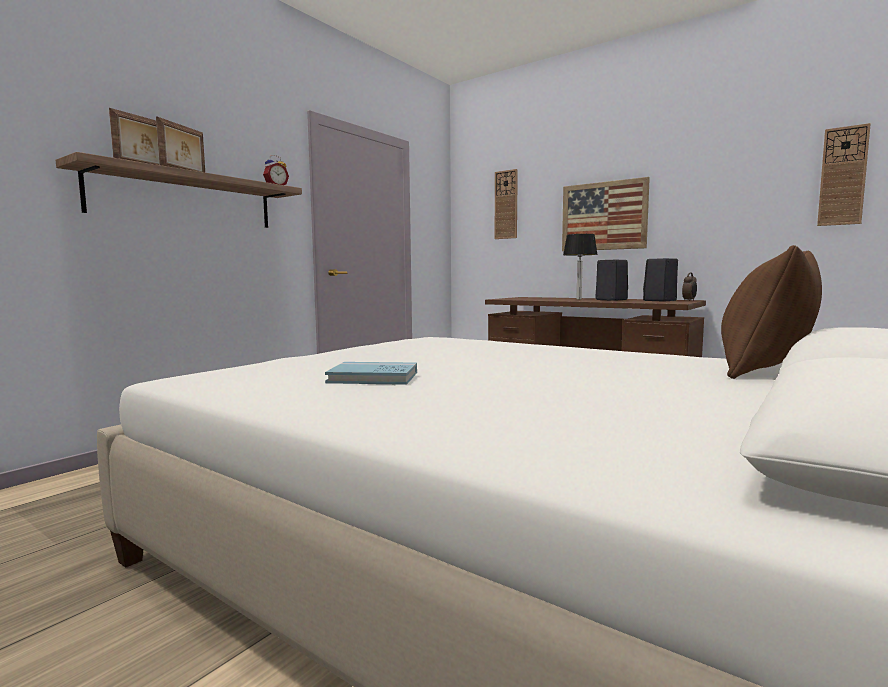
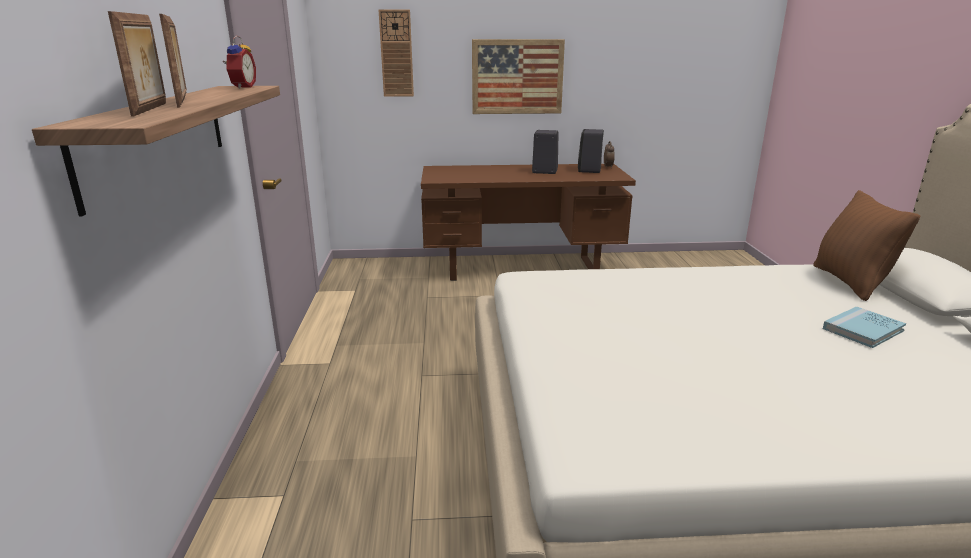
camera: 40 degrees left, 15 degrees up
(373, 377) = (718, 381): blue book -> blue book (863, 330)
(579, 299) = (510, 171): table lamp -> none
(843, 176) = (716, 57): wall clock -> none

